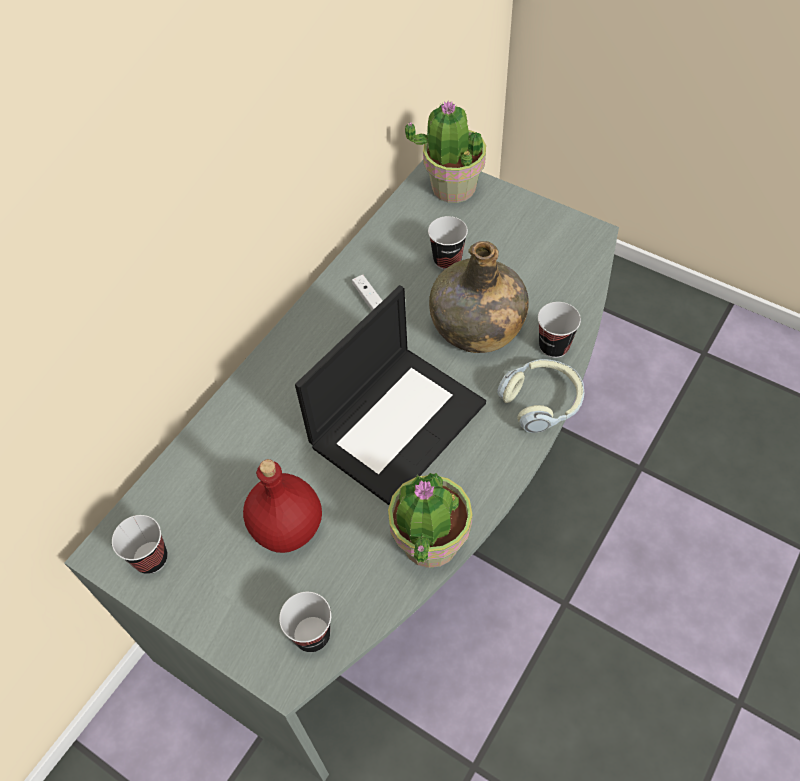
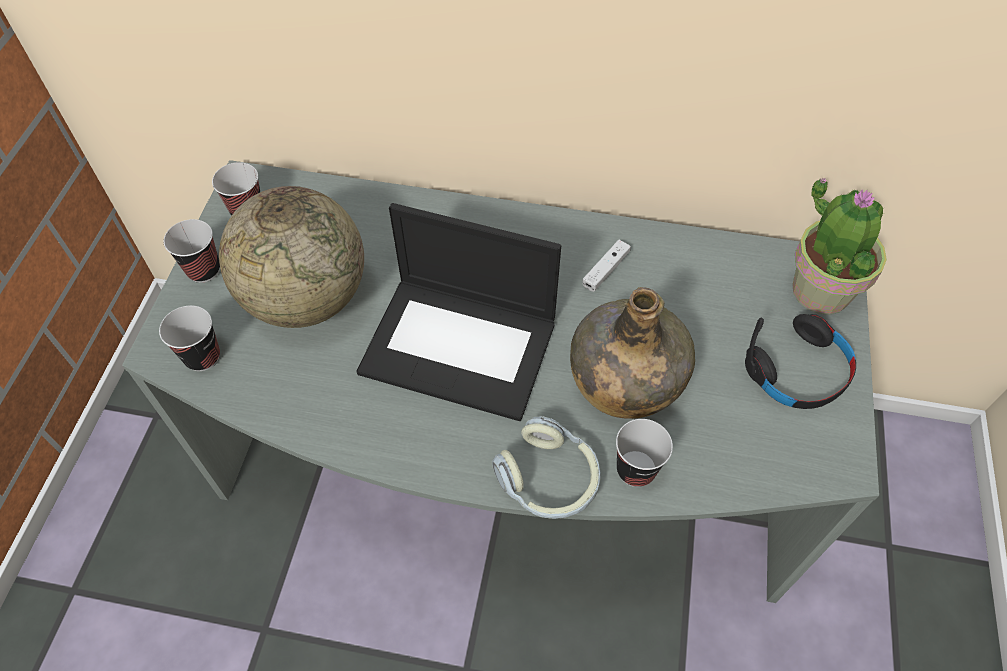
camera: 65 degrees right, 0 degrees up
(288, 529) = (306, 299): red bottle -> globe
(429, 542) = (328, 422): potted plant -> none
(447, 260) = (704, 320): cup -> cup (204, 270)
(513, 226) = (798, 372): none -> black headphones

